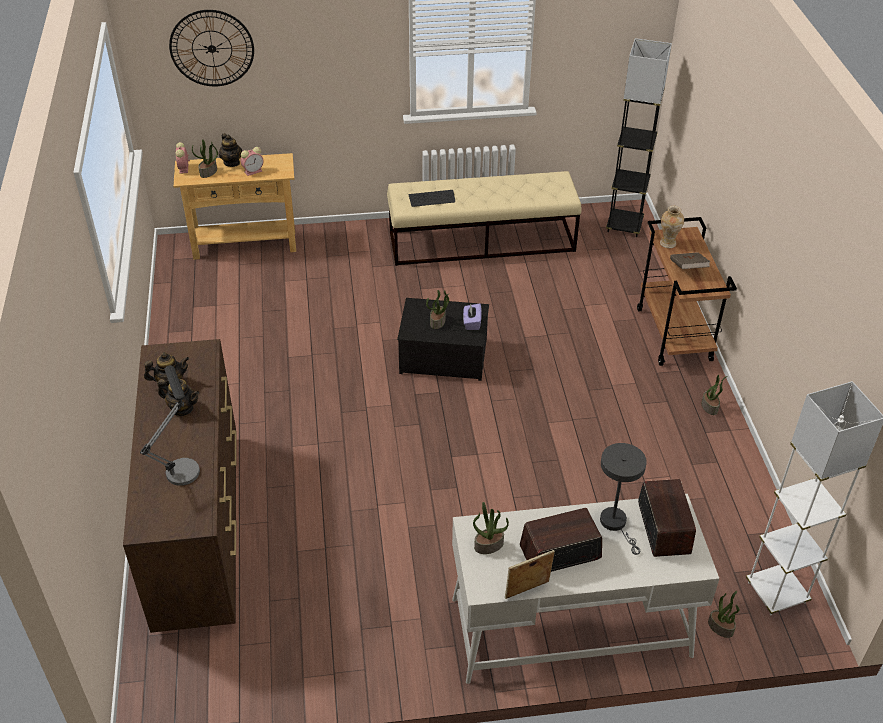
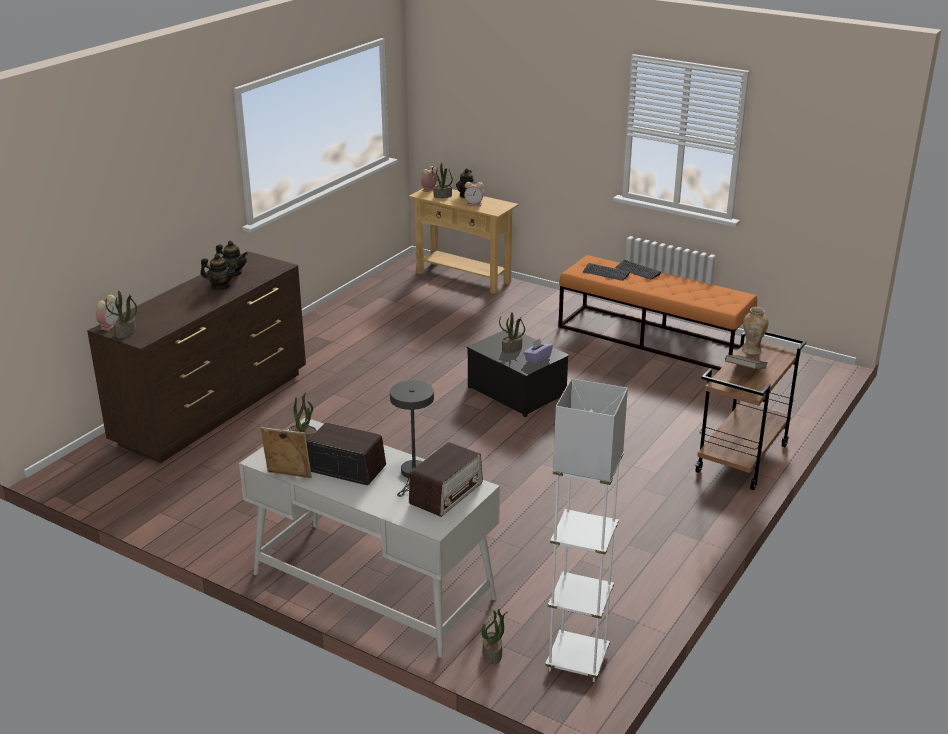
camera: 40 degrees right, 15 degrees down
(139, 524) = (110, 325): none -> alarm clock
(182, 408) = (220, 286): teapot -> teapot turned 45 degrees counterclockwise
(182, 464) = (177, 310): table lamp -> none
(212, 48) = (471, 89): wall clock -> none
(453, 185) = (637, 271): none -> keyboard
(482, 241) = (653, 338): beige bench -> orange bench
(624, 226) = (803, 374): black floor lamp -> none
(710, 407) = (704, 517): potted plant -> potted plant (126, 333)

